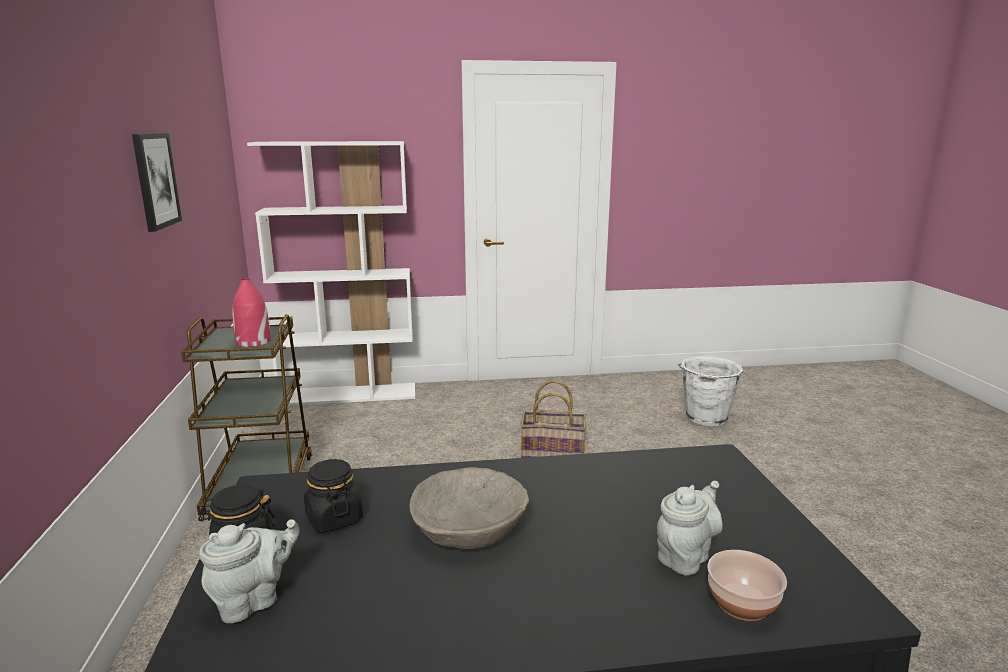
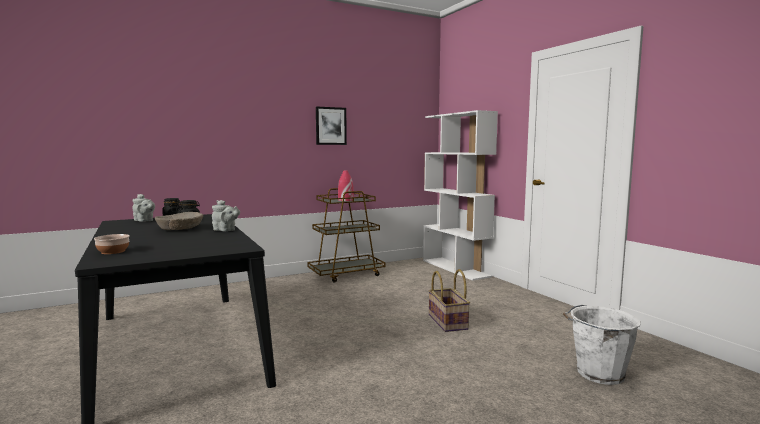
camera: 70 degrees right, 10 degrees down
(685, 556) = (149, 246): grey teapot -> grey teapot (225, 230)

